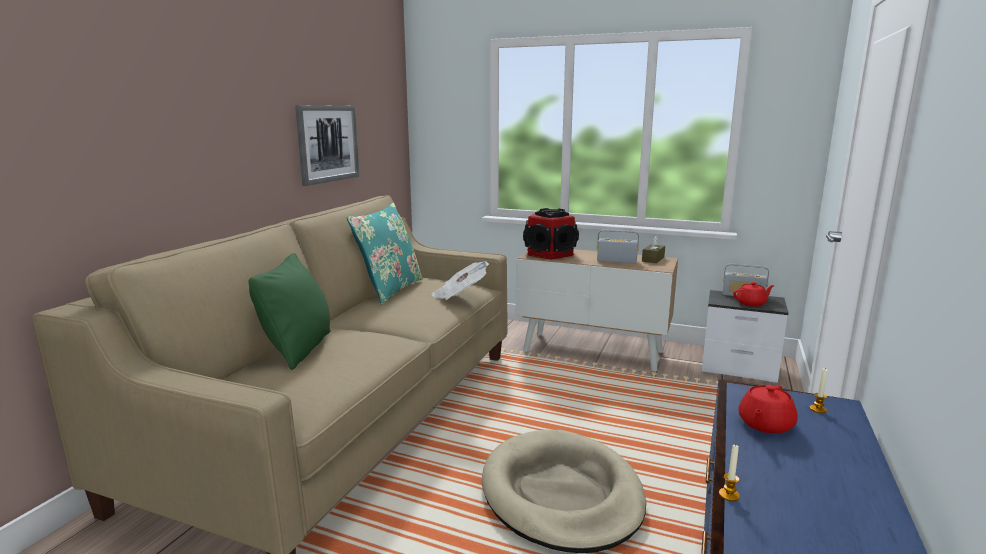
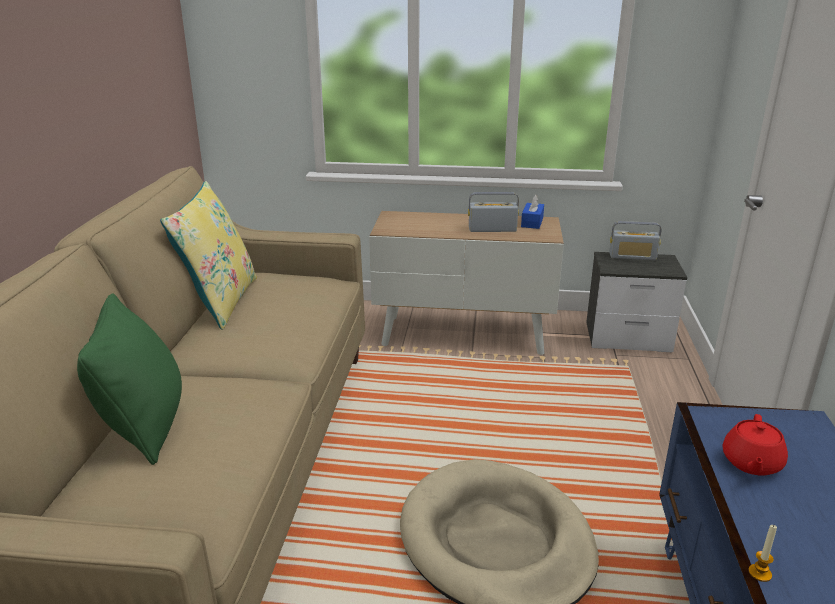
camera: 15 degrees left, 10 degrees up
(328, 143) = (96, 100): picture -> none
(389, 289) = (220, 302): turquoise pillow -> yellow pillow
(460, 295) = (319, 302): newspaper -> none
(550, 253) = (407, 223): speaker -> none
(653, 259) = (532, 222): brown tissue box -> blue tissue box
(751, 303) = (645, 268): red teapot -> none
(818, 409) = (791, 431): candle -> none

